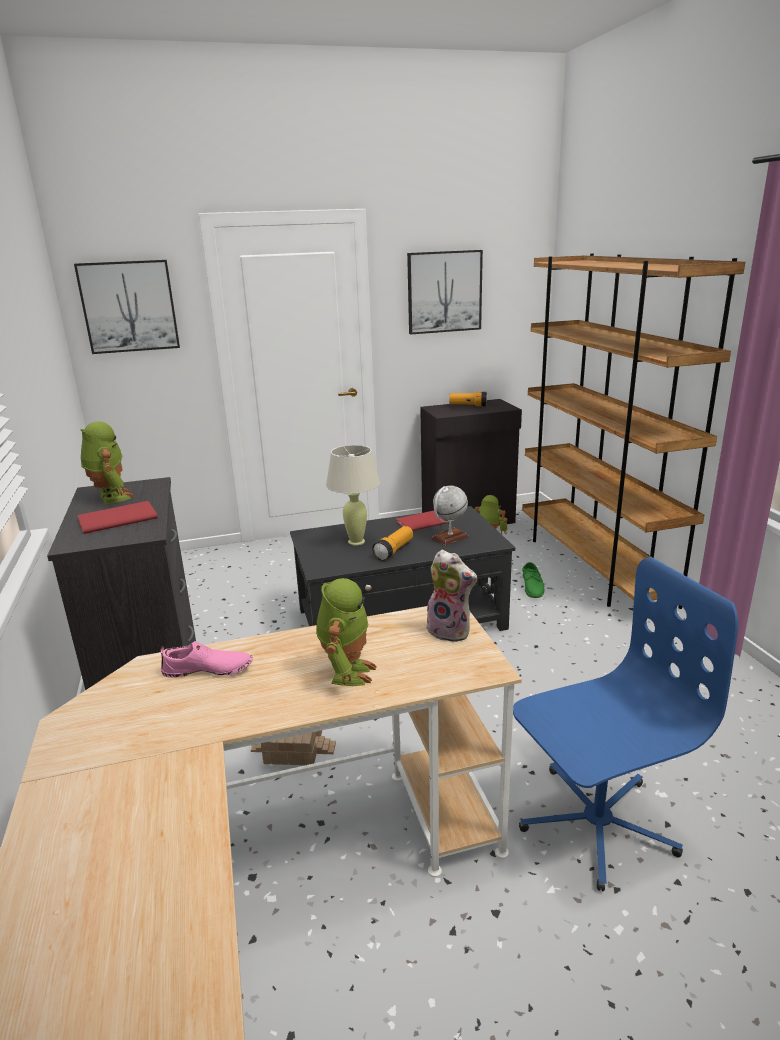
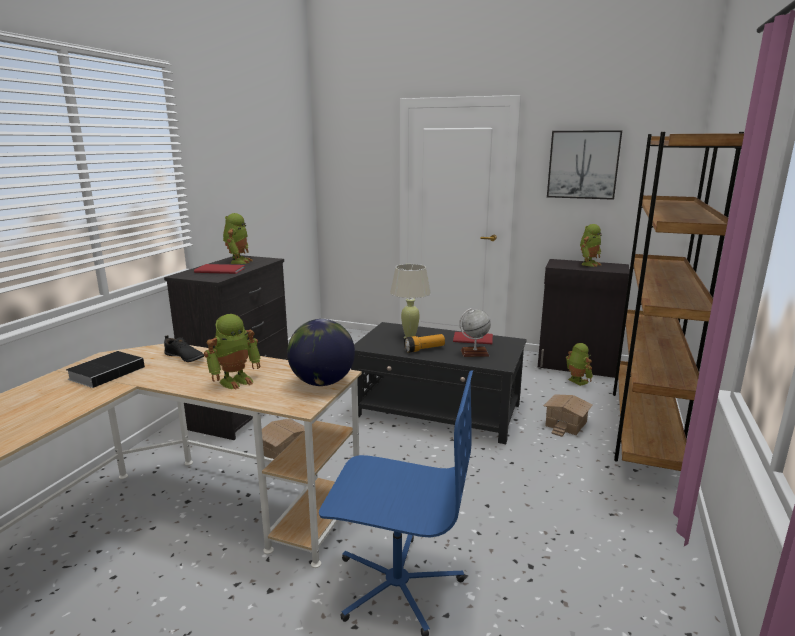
camera: 35 degrees right, 5 degrees down
(129, 306) = (350, 159): picture -> none
(131, 742) = (108, 372): none -> book
(208, 670) = (184, 357): pink shoe -> black shoe
(451, 631) = (322, 383): plush toy -> globe
(468, 406) = (588, 264): flashlight -> toy robot
(533, 586) = (567, 424): green shoe -> toy house

